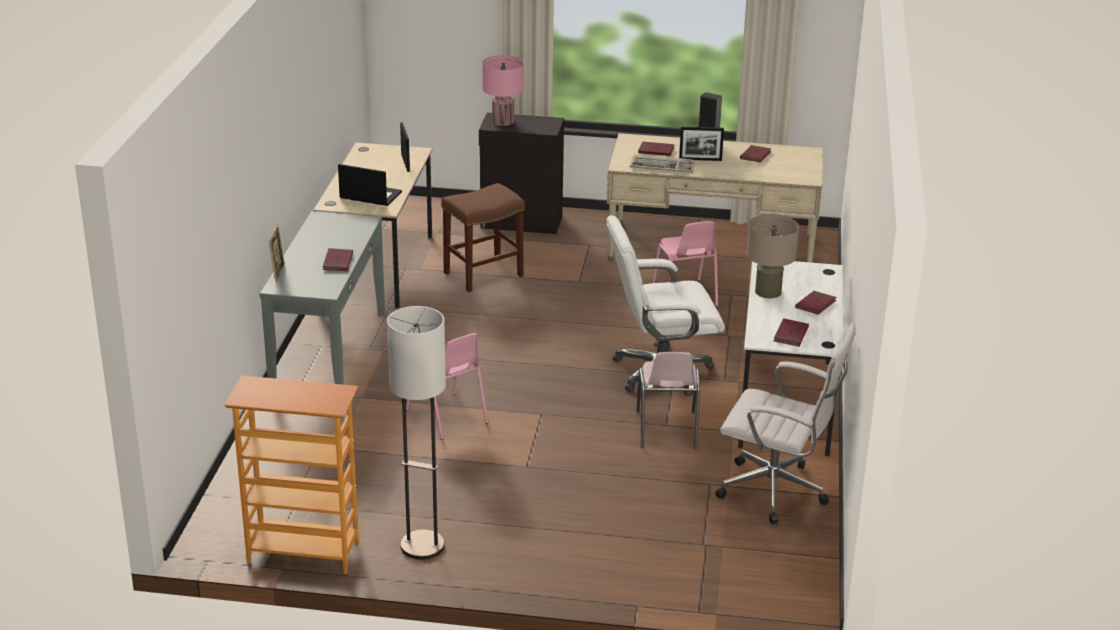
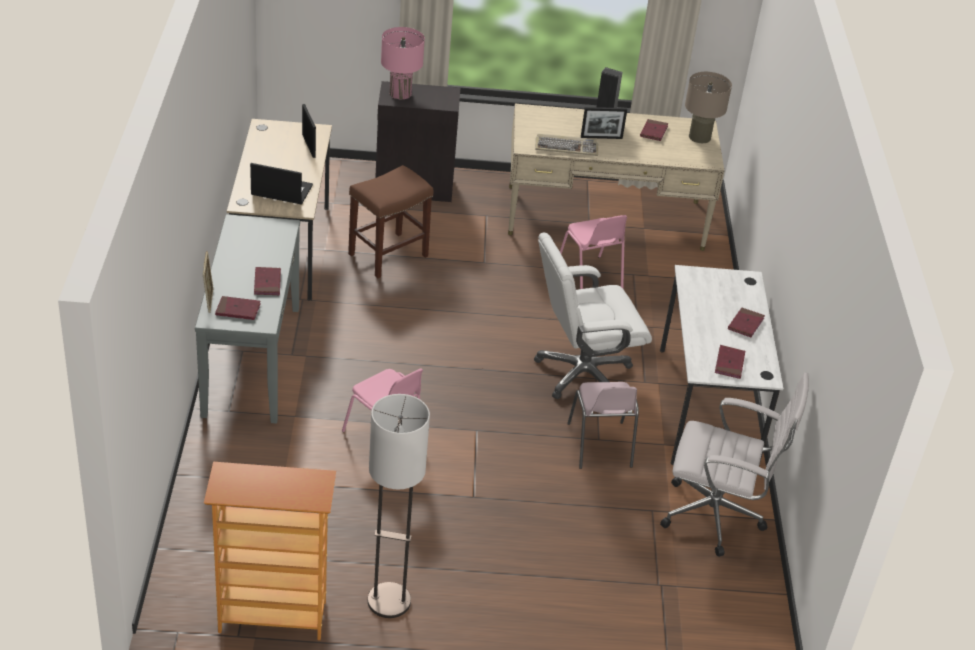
camera: 10 degrees left, 10 degrees up
(656, 151) = (556, 126): red book -> red book (238, 310)
(768, 292) = (698, 309): beige table lamp -> beige table lamp (699, 137)

